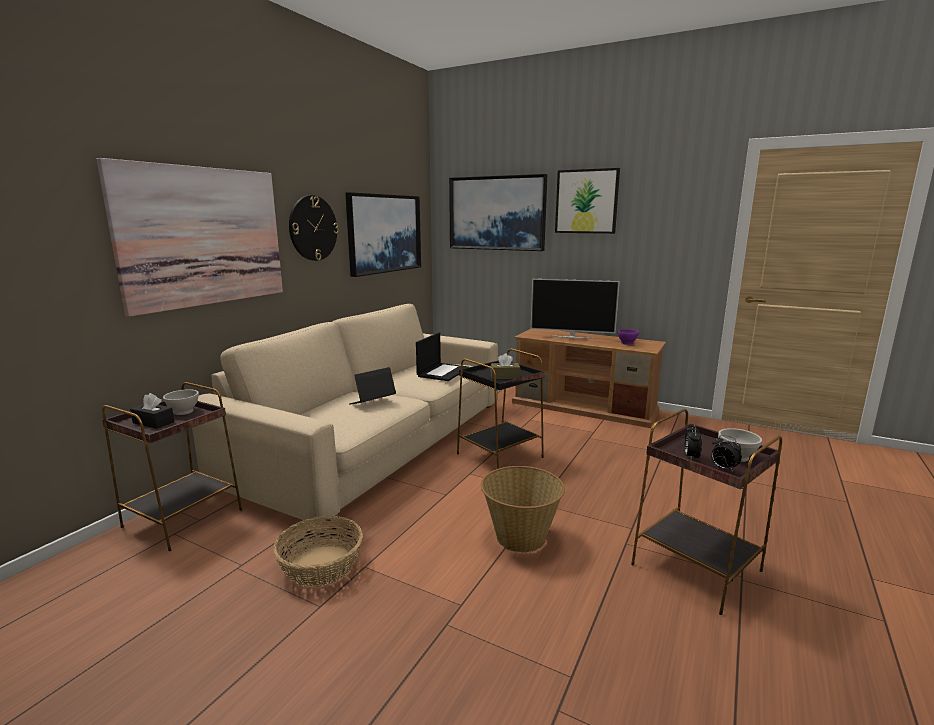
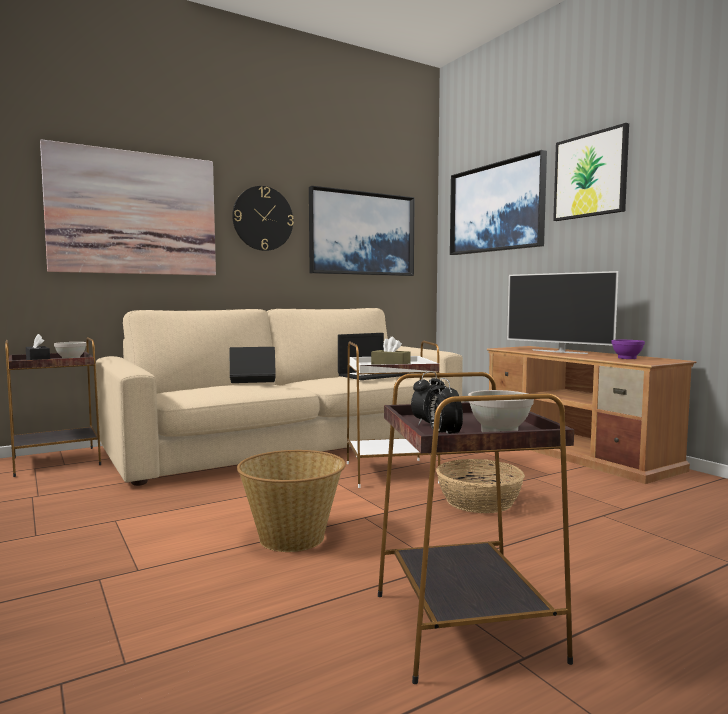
camera: 30 degrees right, 10 degrees down
(321, 566) = (86, 511): basket -> basket (479, 502)
(500, 455) = (392, 473): black side table -> white side table

